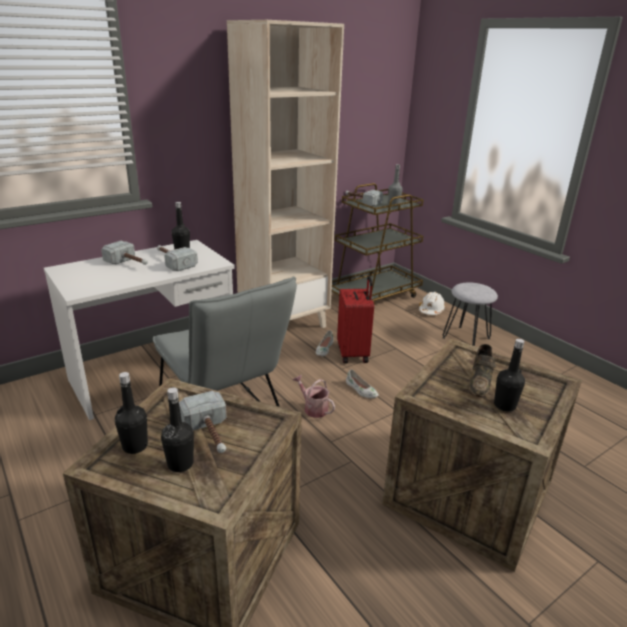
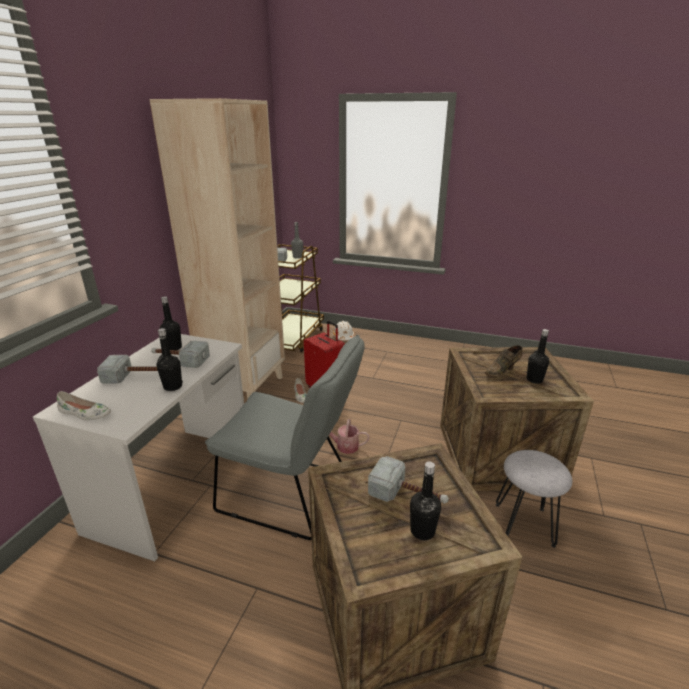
camera: 35 degrees left, 0 degrees up
(135, 446) = (366, 540): black bottle -> black bottle (173, 386)
(361, 390) = (361, 416): white shoe -> white shoe (84, 413)
(466, 338) = (387, 348): grey stool -> grey stool (524, 524)
(480, 382) = (503, 370): brown shoe -> brown shoe turned 75 degrees clockwise

